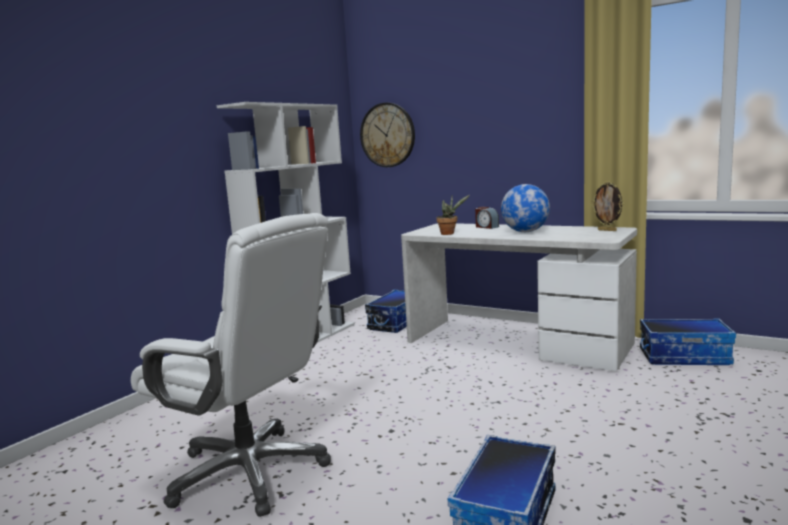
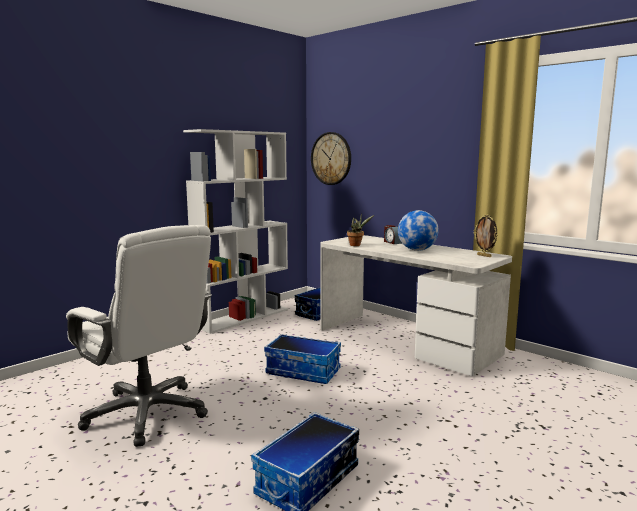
camera: 10 degrees right, 0 degrees up
(684, 357) = (541, 372): storage box -> storage box (304, 371)

